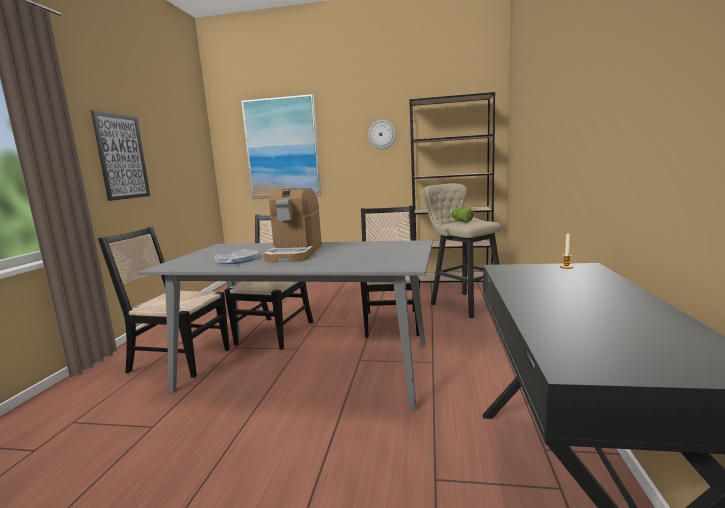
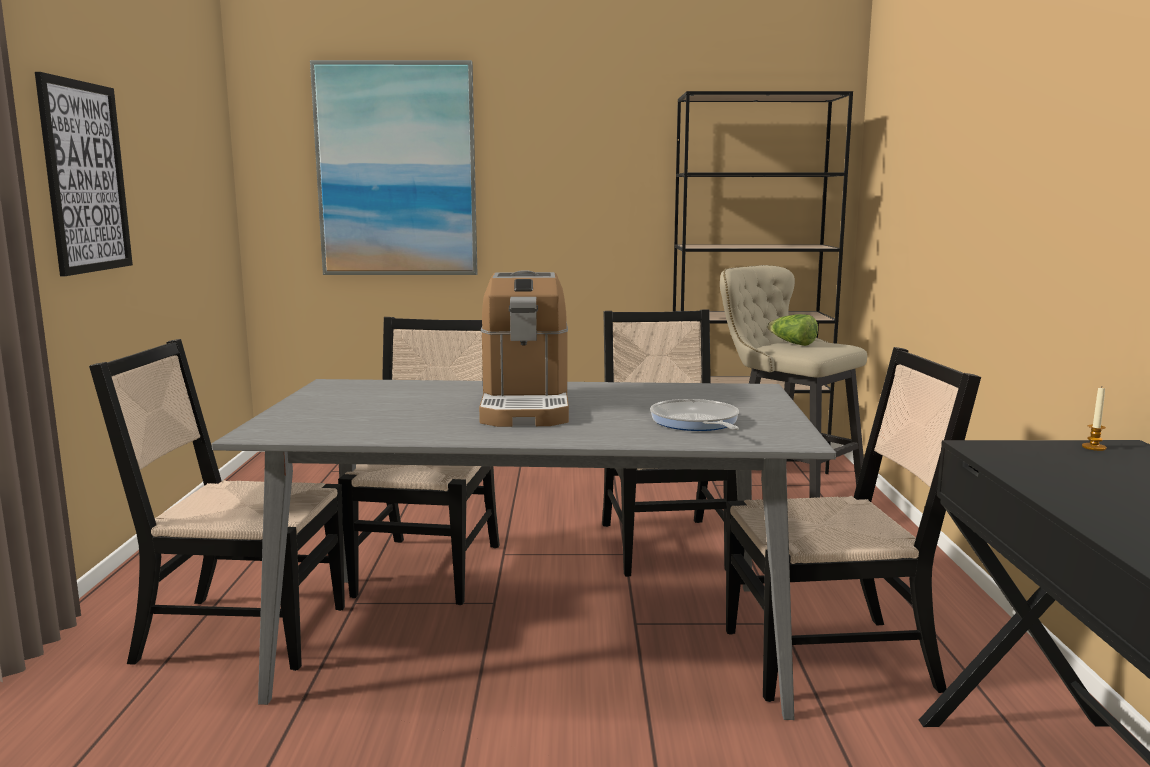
camera: 10 degrees left, 0 degrees up
(236, 260) = (412, 420): frying pan -> frying pan (695, 423)
(382, 134) = (614, 155): wall clock -> none
(449, 381) = (829, 659): none -> chair

